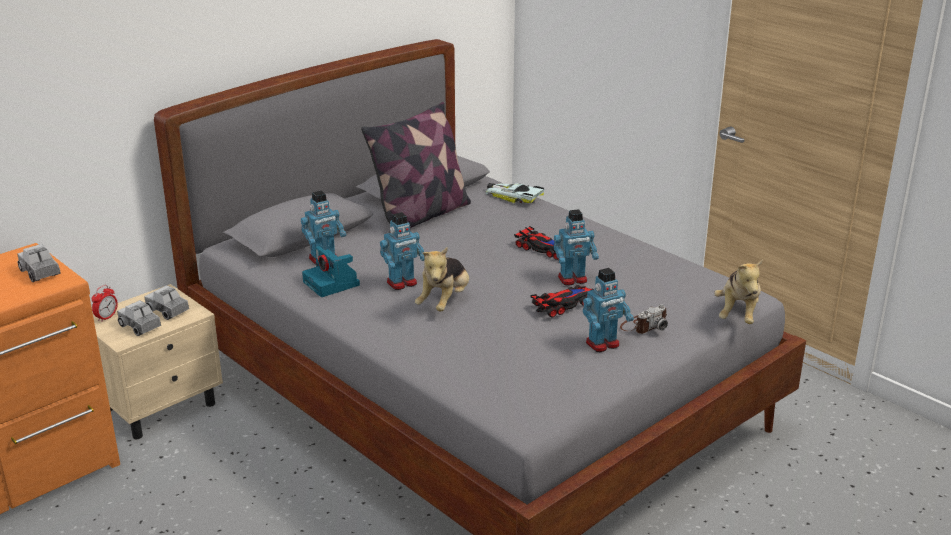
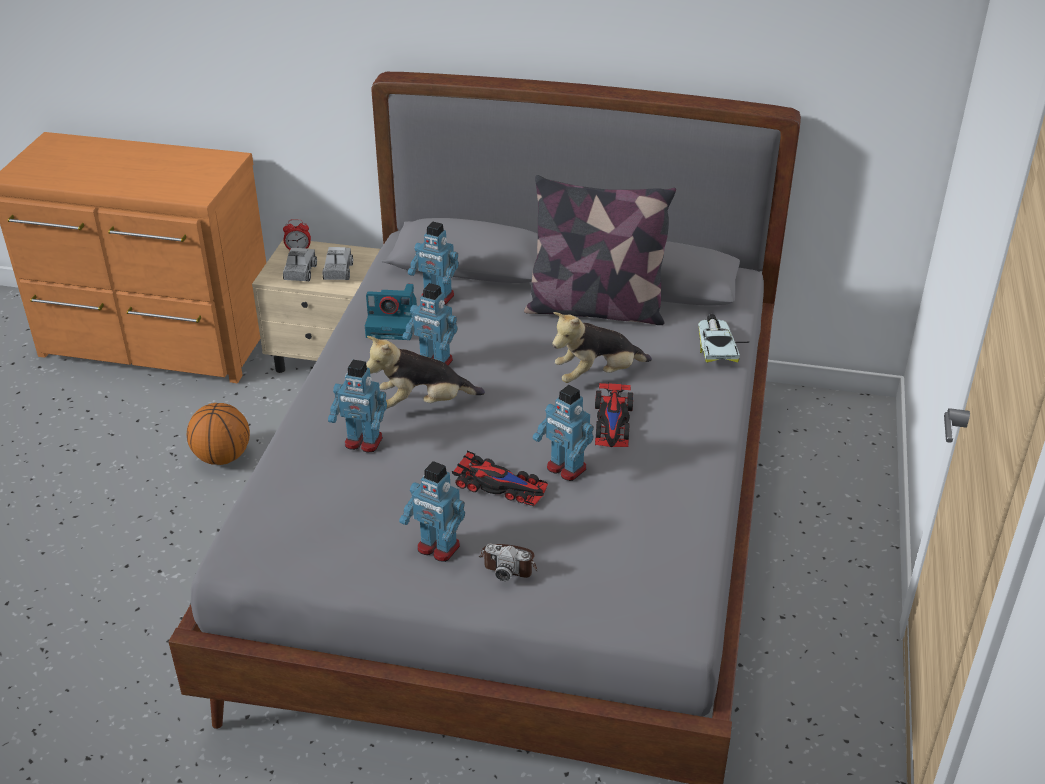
camera: 55 degrees right, 10 degrees up
(40, 272) = (202, 180): toy truck -> none
(206, 505) = (222, 457): none -> basketball
(332, 284) = (393, 324): camera -> camera turned 105 degrees counterclockwise
(460, 335) = (363, 442): none -> toy robot
(738, 314) = (620, 632): plush toy -> plush toy (597, 375)

